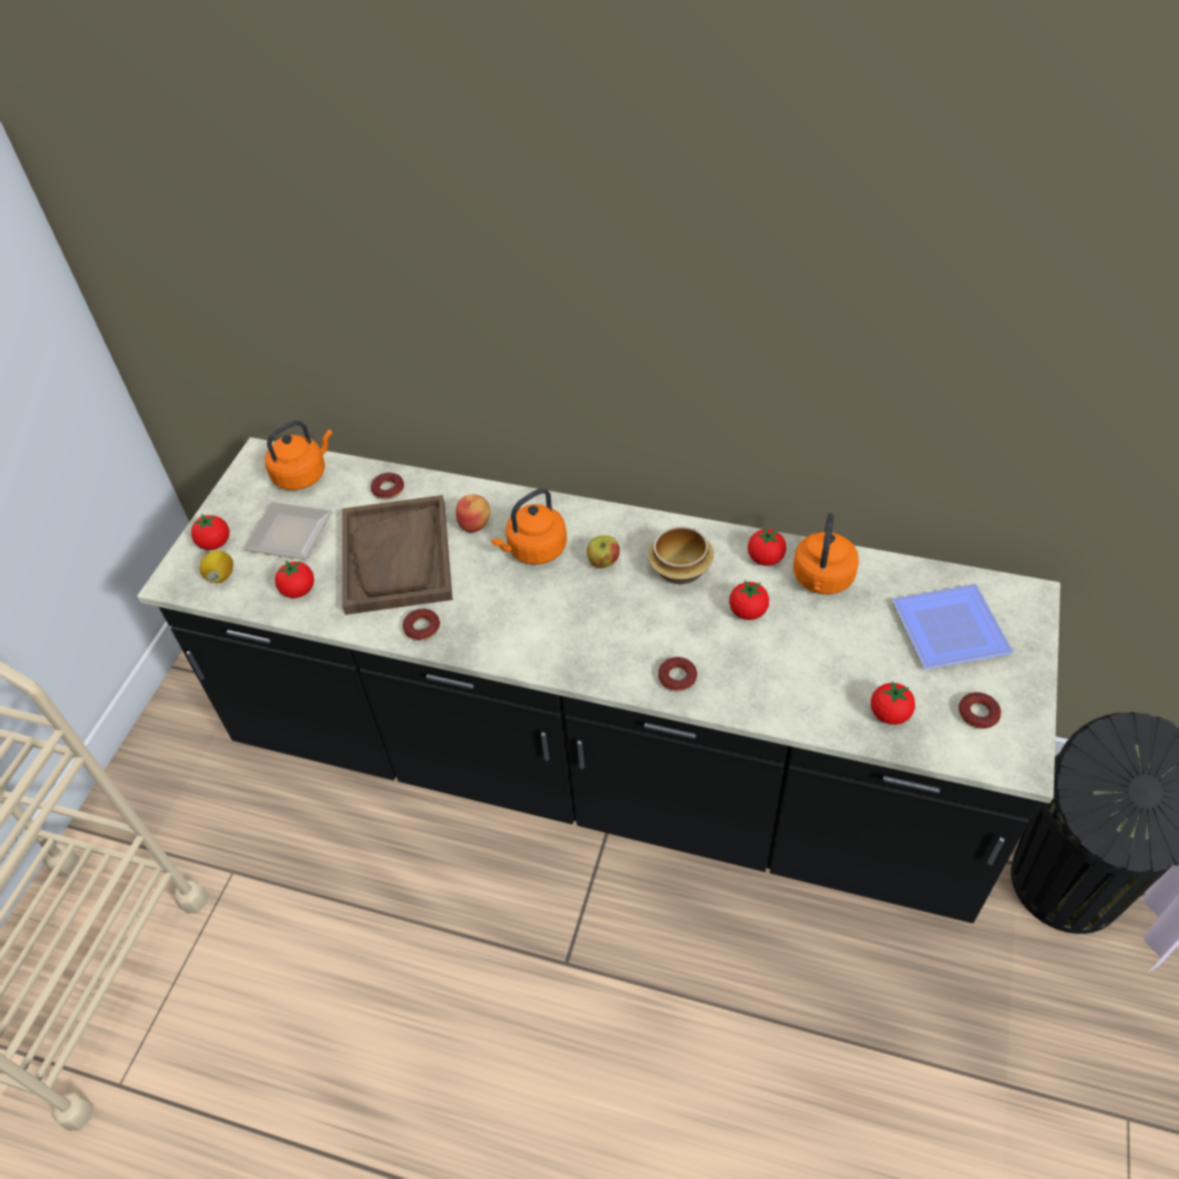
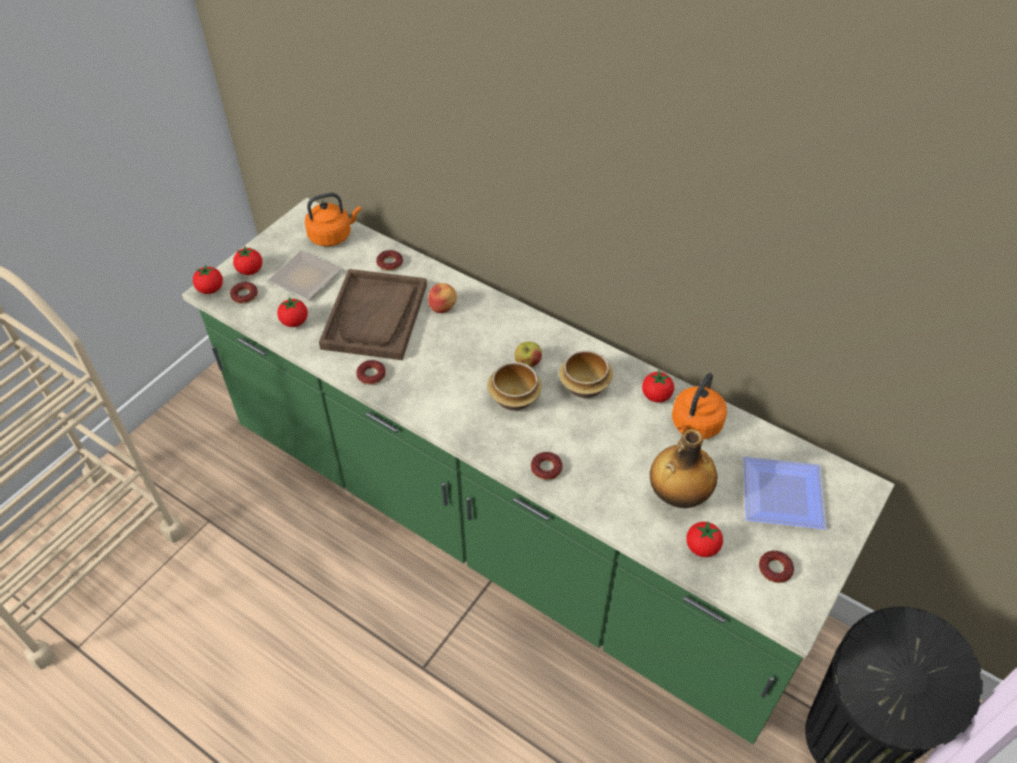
camera: 15 degrees right, 0 degrees up
(221, 576) = (244, 296): lemon -> donut
(534, 550) = (479, 339): orange kettle -> none
(601, 765) = (508, 526): black counter -> green counter
(604, 606) = (513, 398): none -> bowl
(748, 612) = (623, 434): tomato -> tomato (211, 289)
(837, 664) = (677, 496): none -> bottle

